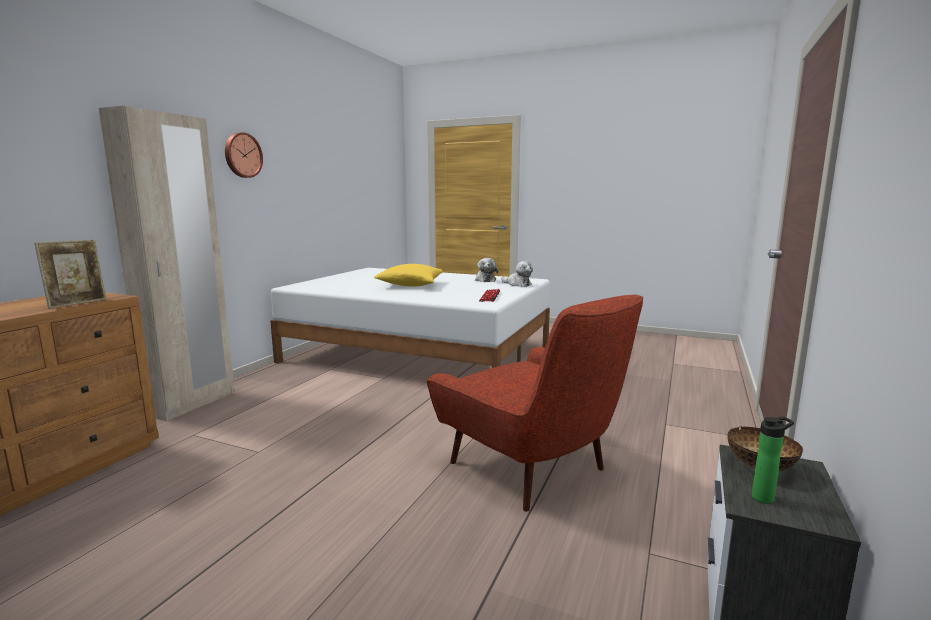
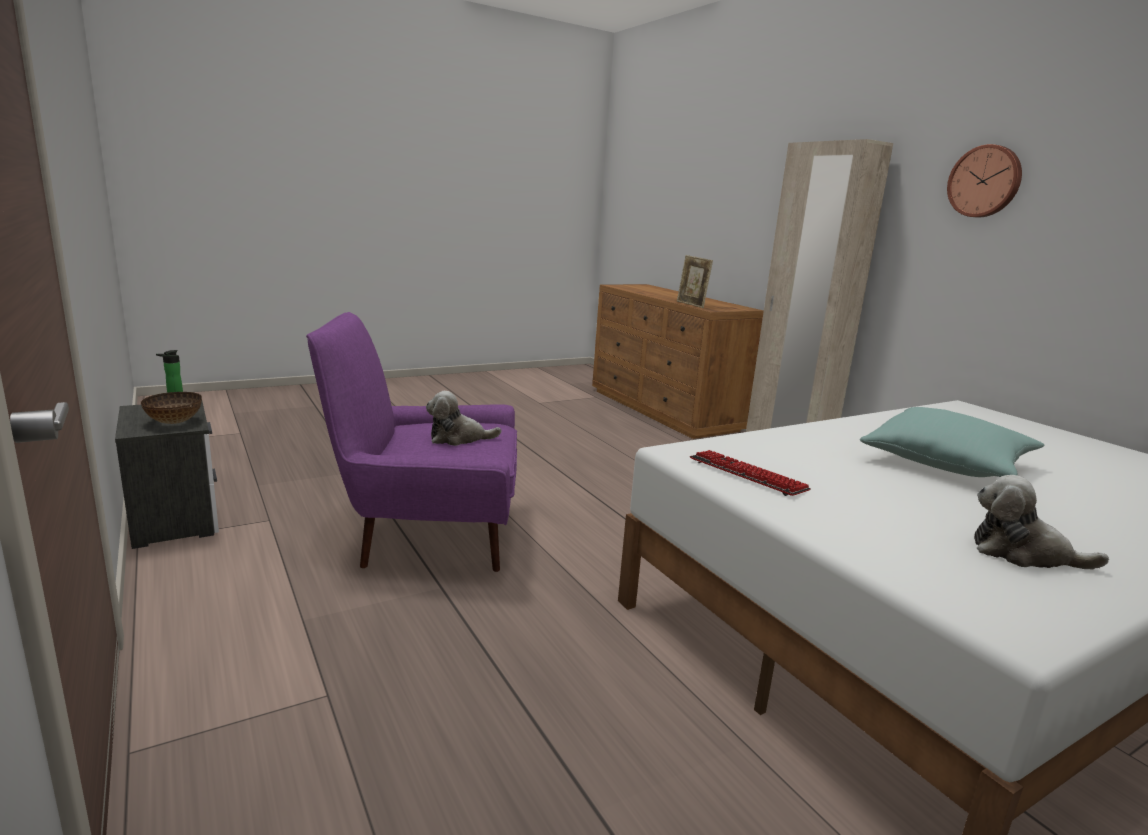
camera: 125 degrees right, 5 degrees up
(410, 285) = (947, 464): yellow pillow -> turquoise pillow
(517, 284) = (906, 560): plush toy -> plush toy (458, 438)
(533, 470) = (426, 536): red armchair -> purple armchair

